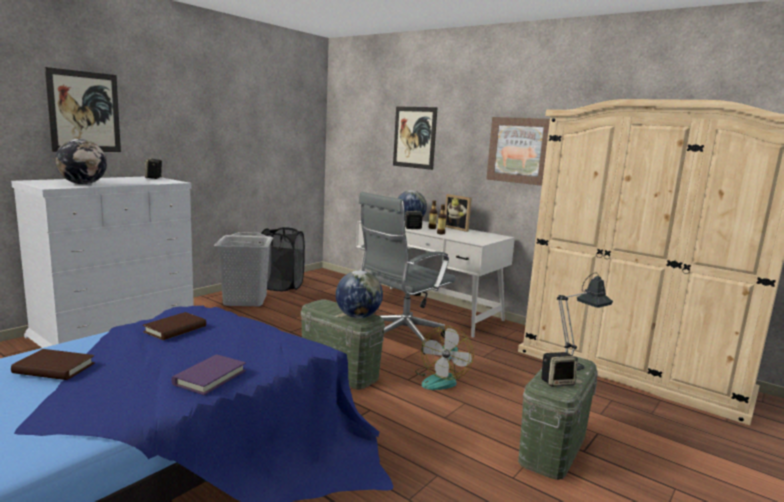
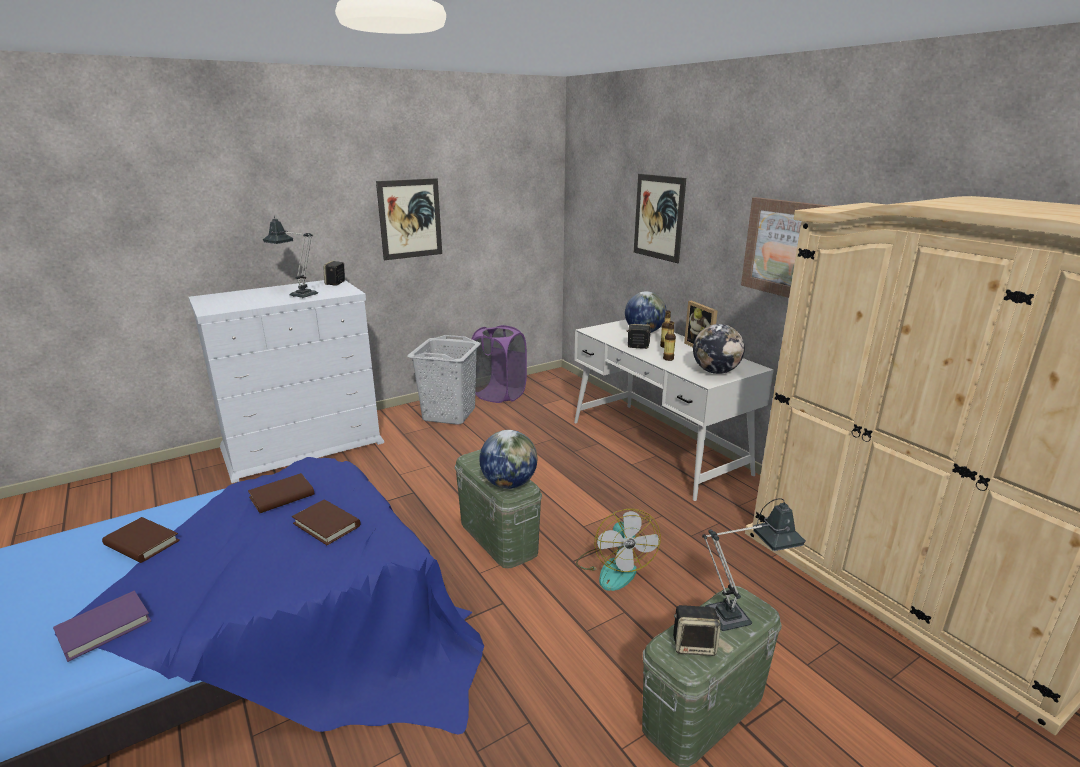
camera: 20 degrees right, 10 degrees up
(83, 184) = (247, 302): globe -> globe (715, 372)
(84, 112) = (258, 215): picture -> picture (410, 219)
(129, 182) = (299, 294): none -> table lamp
(210, 377) = (263, 583): purple book -> purple book (104, 628)
(236, 341) = (327, 525): none -> brown book
(281, 286) = (499, 394): black laundry basket -> purple laundry basket
(401, 338) = (598, 492): grey office chair -> none
(441, 379) = (614, 567): fan -> fan turned 45 degrees counterclockwise

